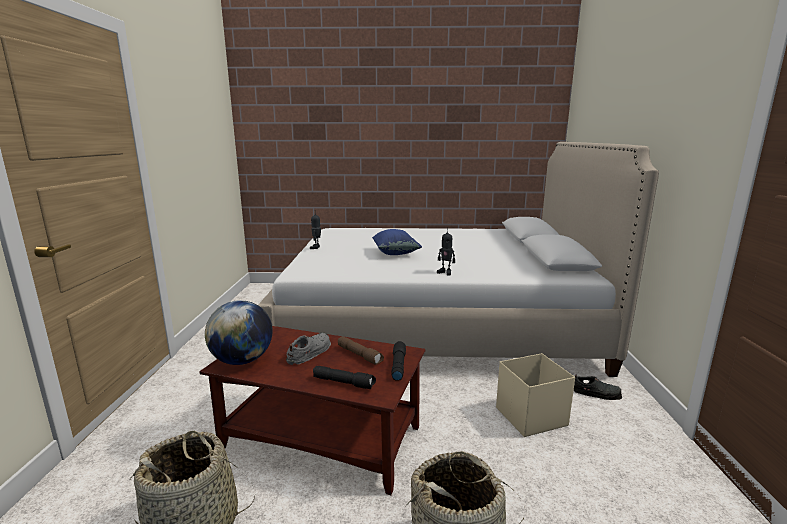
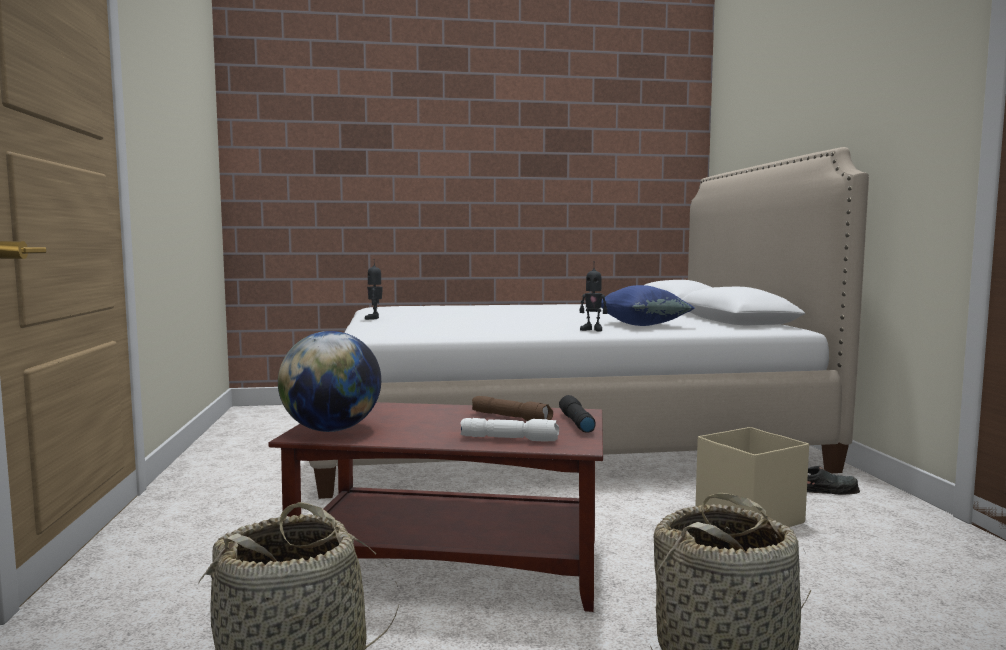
camera: 10 degrees left, 10 degrees down
(310, 352) = (432, 418): grey shoe -> none
(344, 382) = (510, 439): black flashlight -> white flashlight
(395, 253) = (502, 320): blue pillow -> blue pillow (642, 325)

